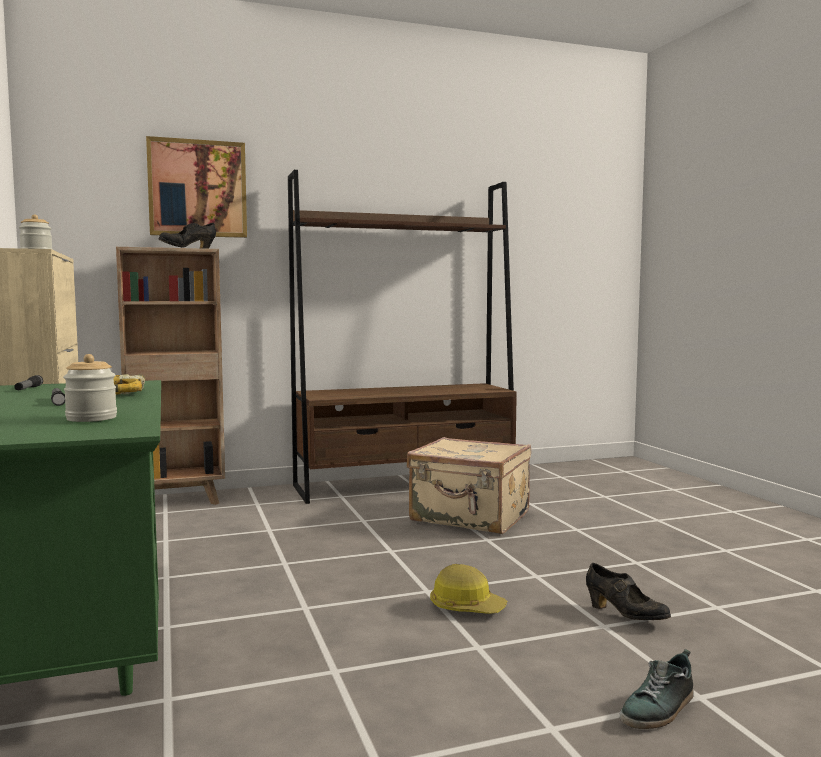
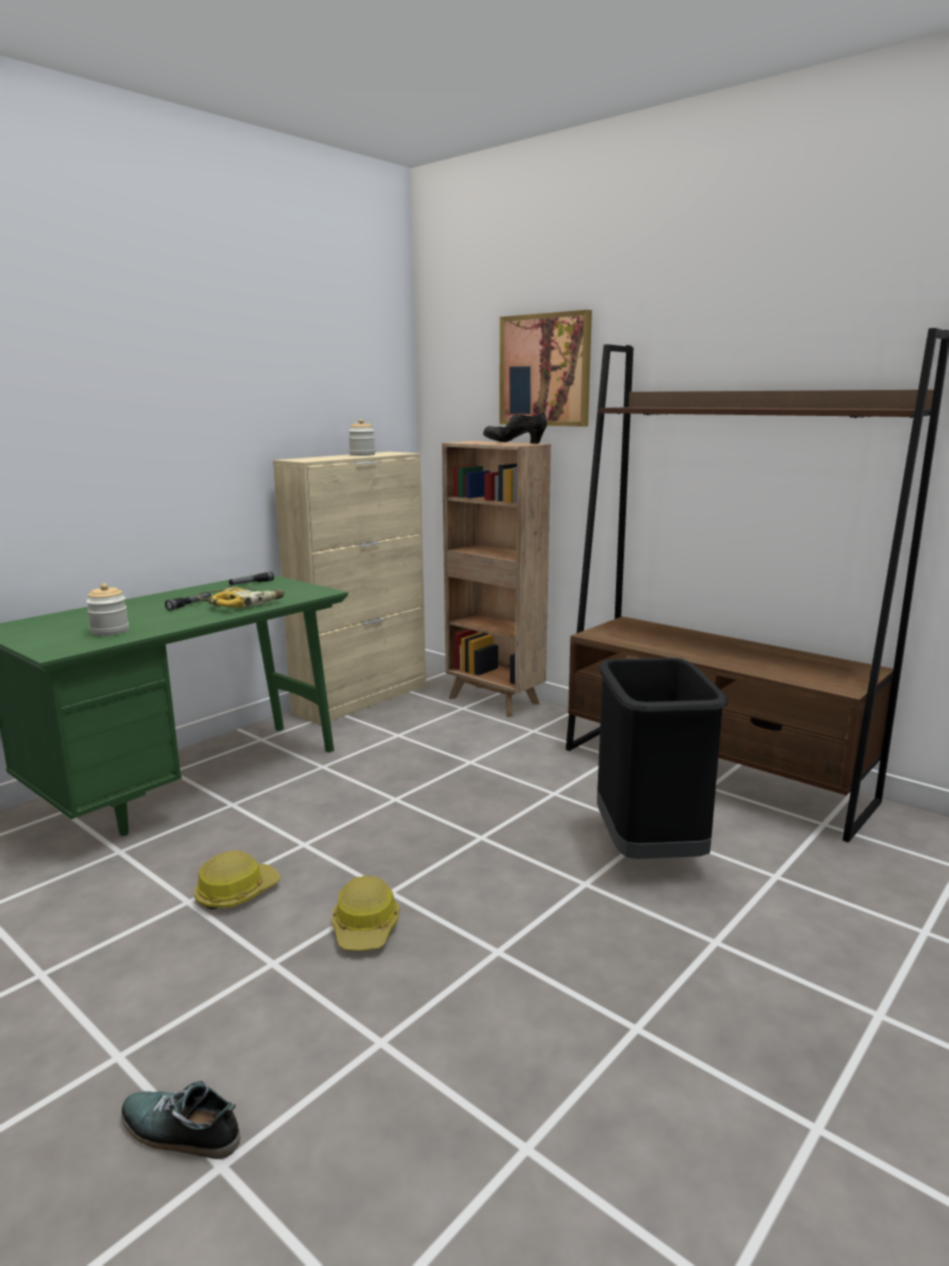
camera: 60 degrees right, 10 degrees up
(349, 647) = (236, 893): none -> hard hat
(470, 518) = (650, 850): beige suitcase -> black trash can
(625, 616) = (424, 1055): black shoe -> none

